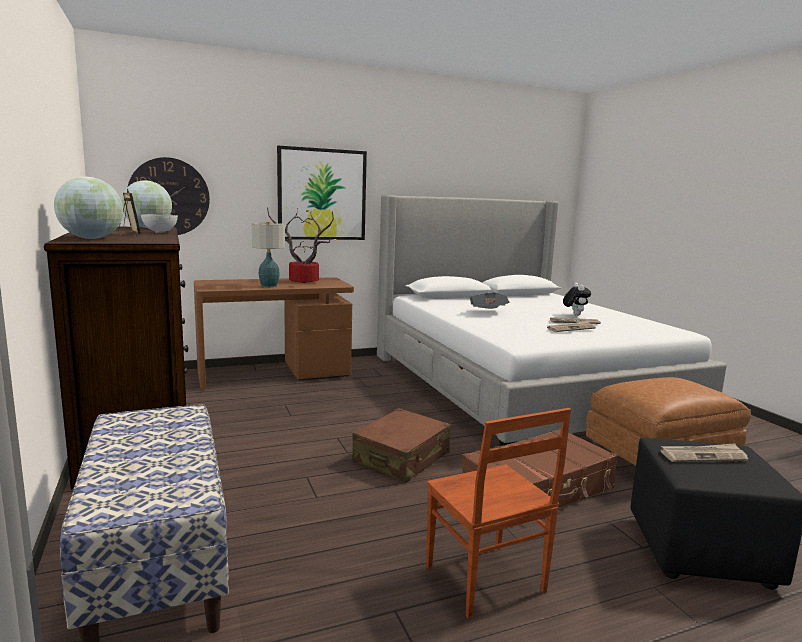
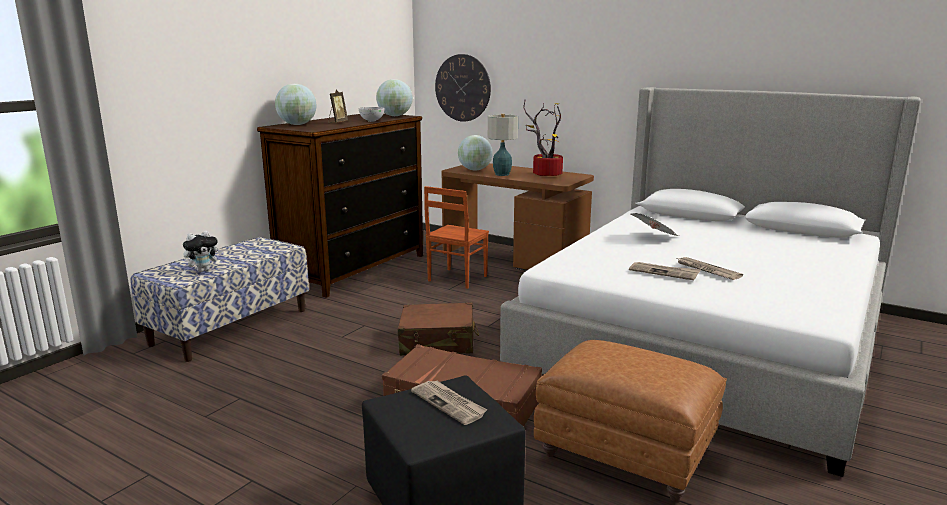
camera: 55 degrees right, 5 degrees up
(228, 286) = (475, 170): none -> globe
(322, 194) = (587, 86): picture -> none
(484, 580) = (297, 416): brown chair -> brown chair (456, 279)
(574, 315) = (755, 265): plush toy -> plush toy (203, 270)

